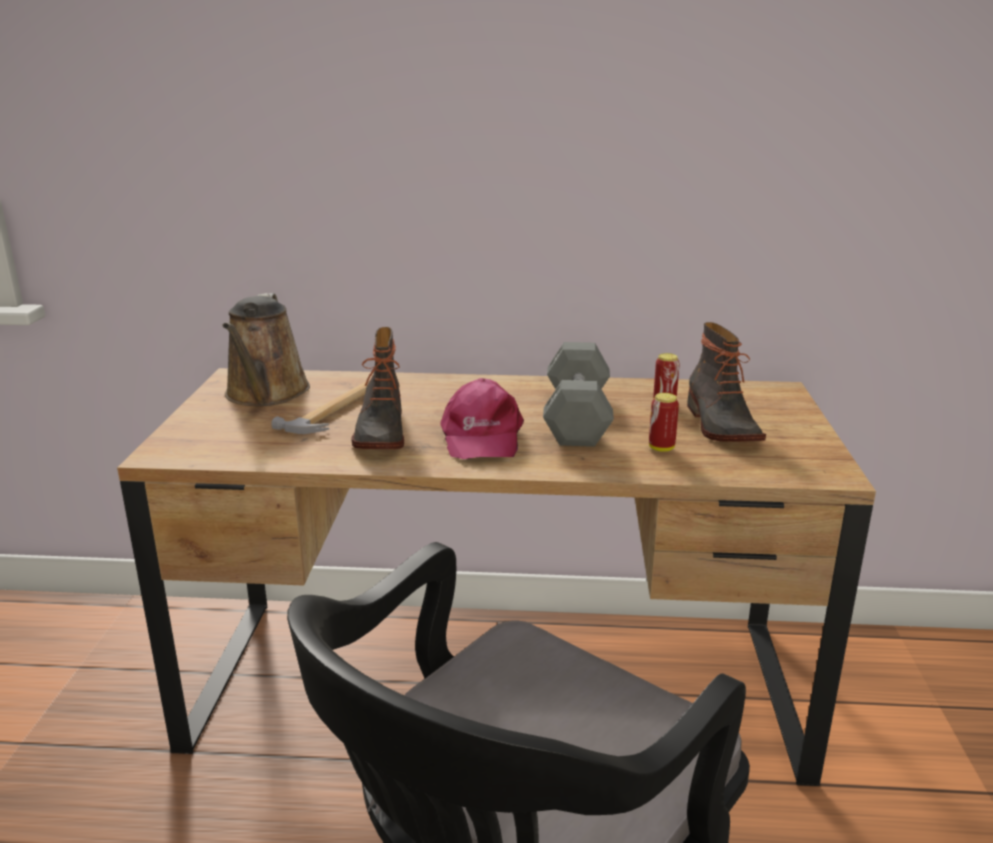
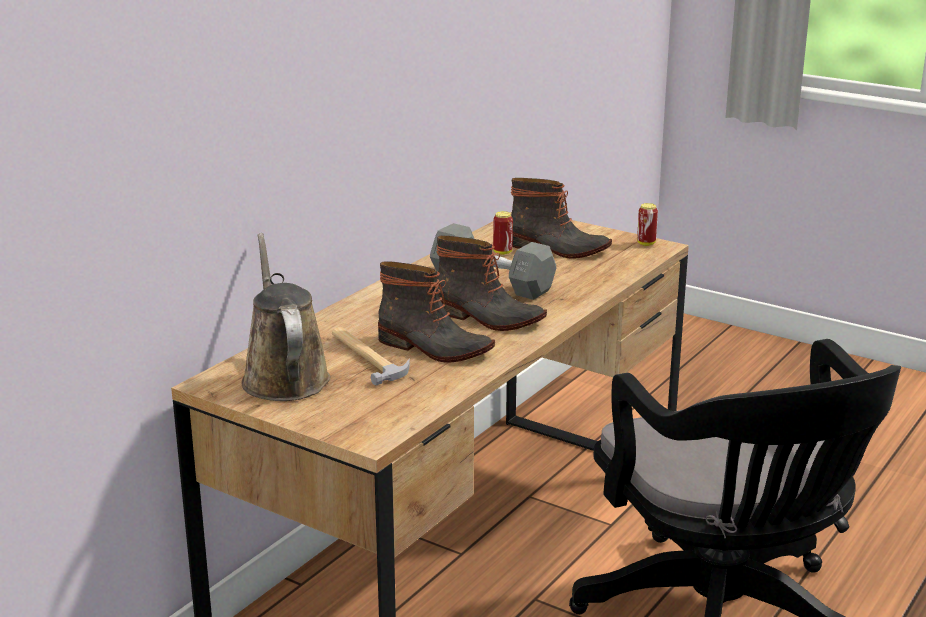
camera: 60 degrees left, 0 degrees up
(266, 394) = (284, 377): brown watering can -> brown watering can turned 135 degrees counterclockwise
(481, 436) = (488, 318): pink cap -> boot
(661, 448) = (574, 274): can -> can (646, 243)

